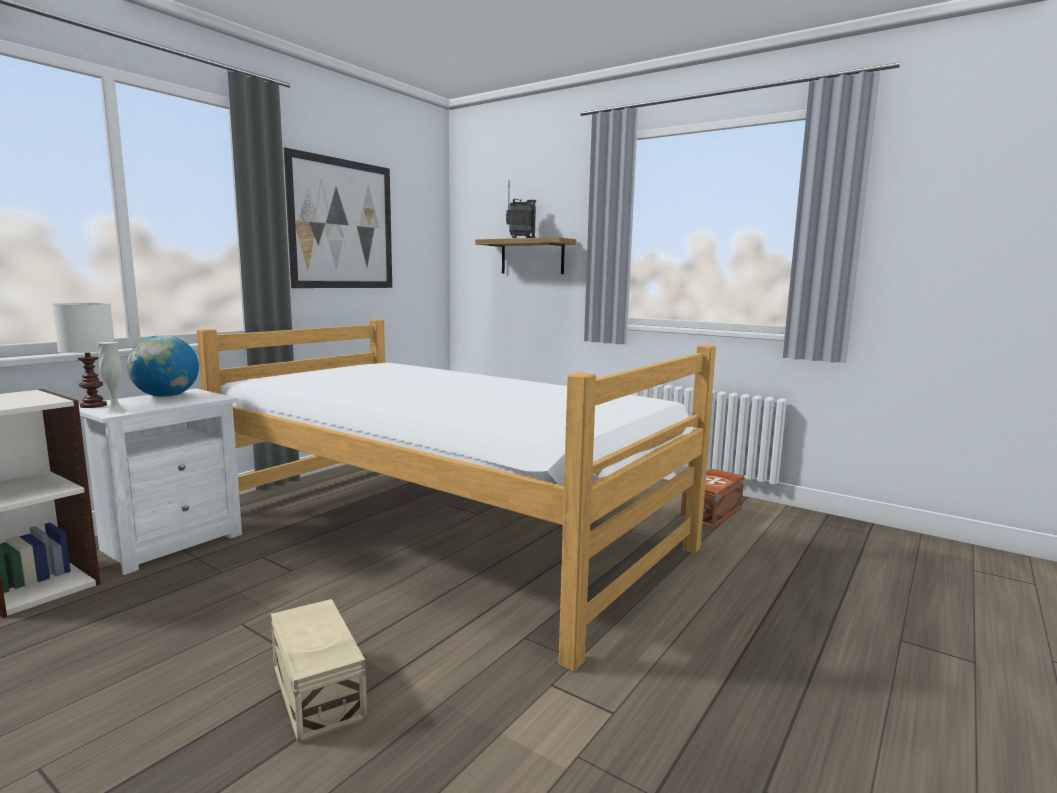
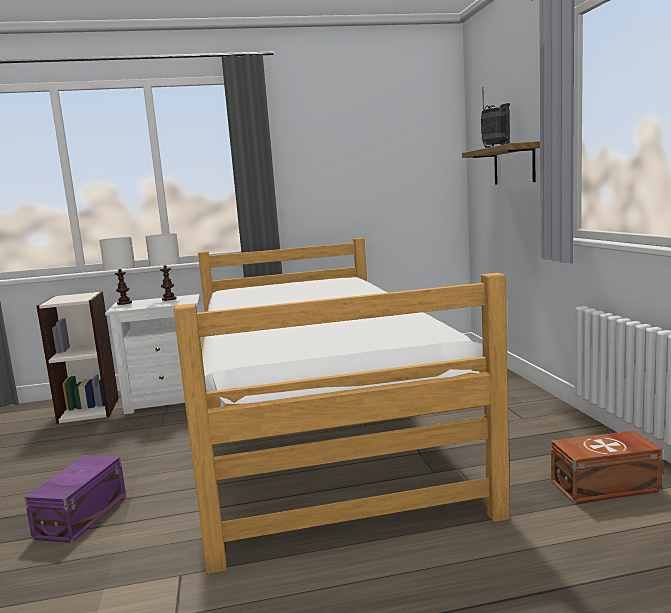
camera: 45 degrees right, 0 degrees up
(115, 412) = (120, 308): white vase -> none
(166, 396) = (168, 299): globe -> white table lamp
(316, 693) = (79, 516): beige storage box -> purple storage box
(342, 224) = (336, 156): picture -> none

